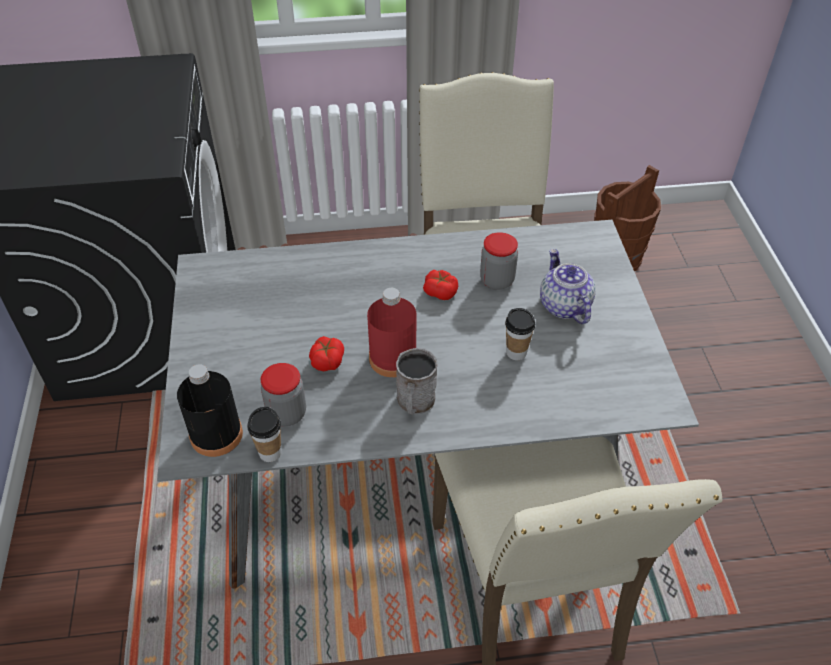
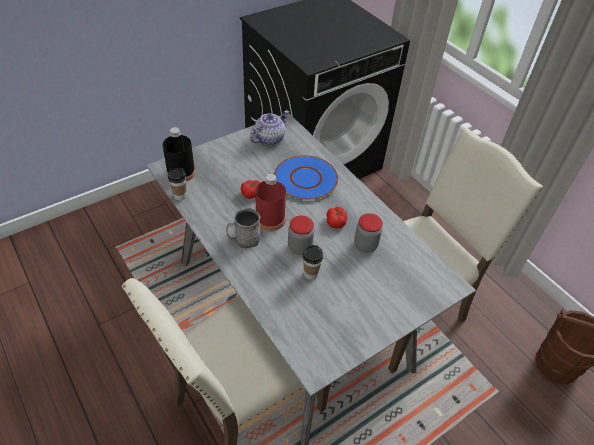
camera: 60 degrees right, 0 degrees up
(287, 413) = (207, 192): jar -> jar (299, 247)
(339, 289) = (306, 178): none -> blue plate
(563, 305) = (368, 286): teapot -> teapot (269, 138)

